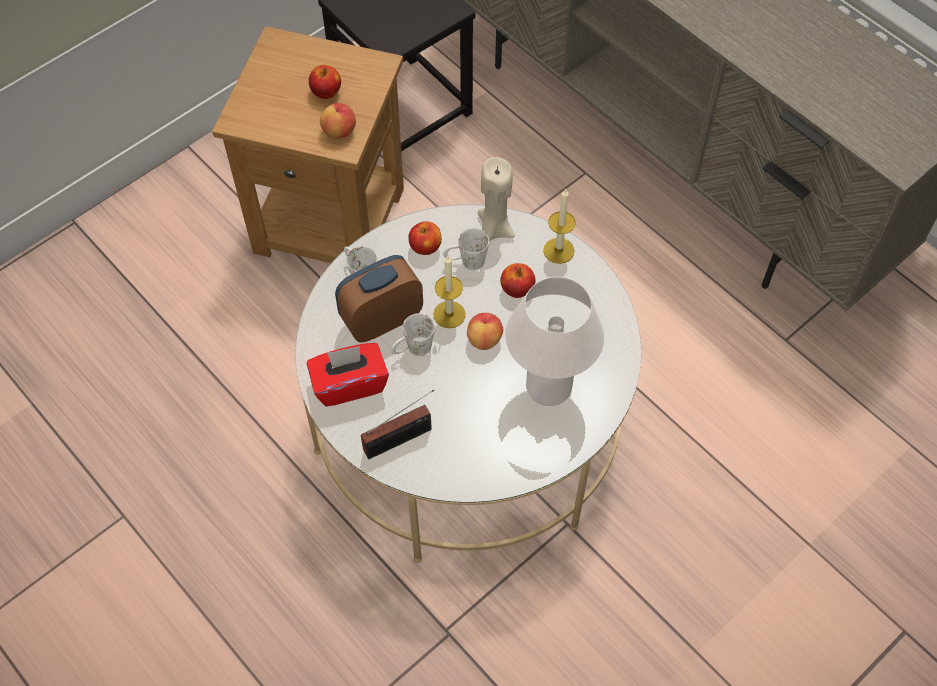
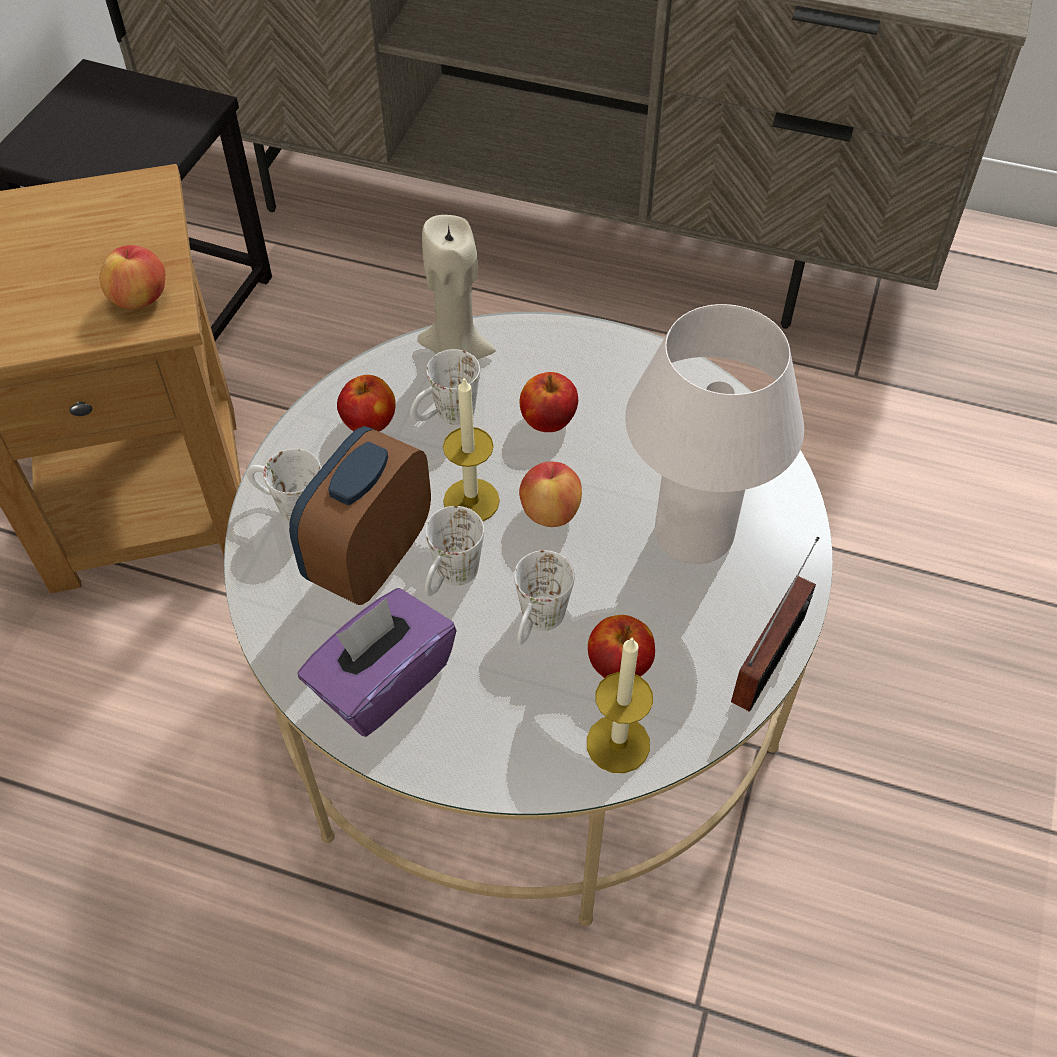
camera: 30 degrees left, 5 degrees down
(326, 92) = (83, 254): apple -> apple (619, 665)
(349, 384) = (382, 681): red tissue box -> purple tissue box
(401, 439) = (526, 725): radio -> radio (773, 654)
(439, 394) = (538, 625): none -> white mug
(558, 250) = (569, 343): candle -> candle (618, 743)

